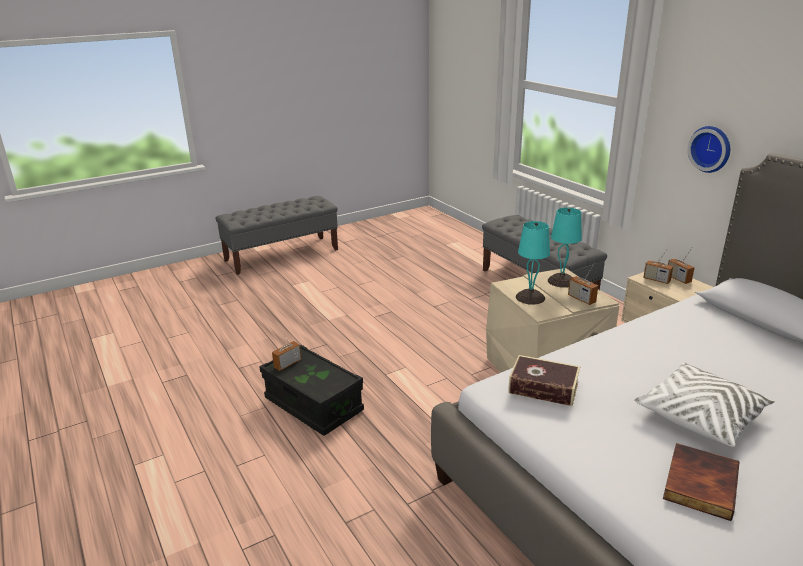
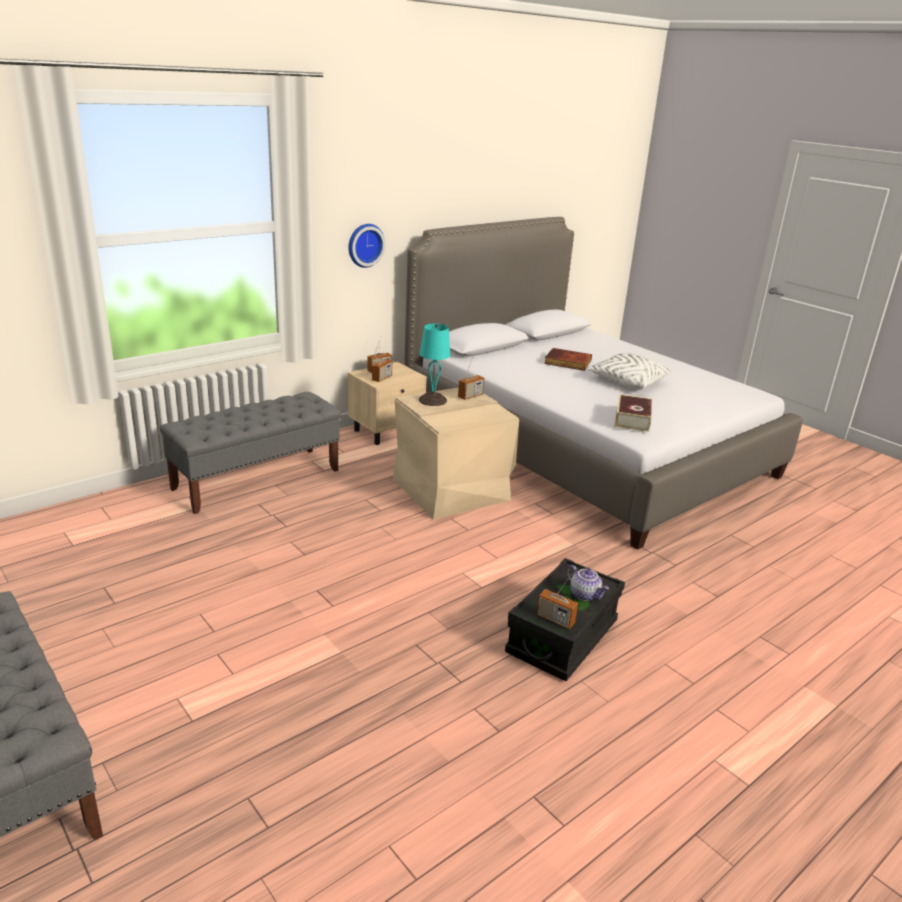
camera: 100 degrees left, 0 degrees up
(311, 382) = (585, 595): none -> teapot
(529, 297) = (470, 417): turquoise table lamp -> none
(698, 483) = (696, 391): book -> book (567, 362)

